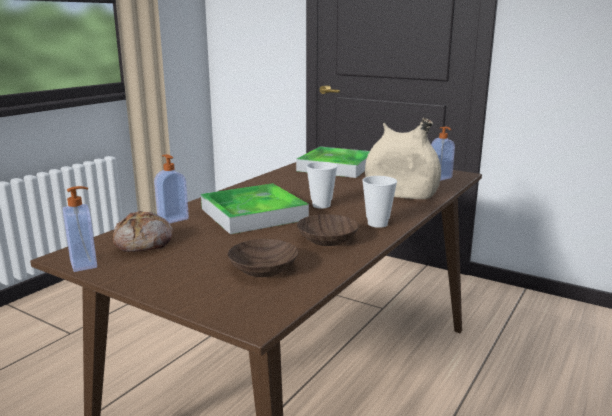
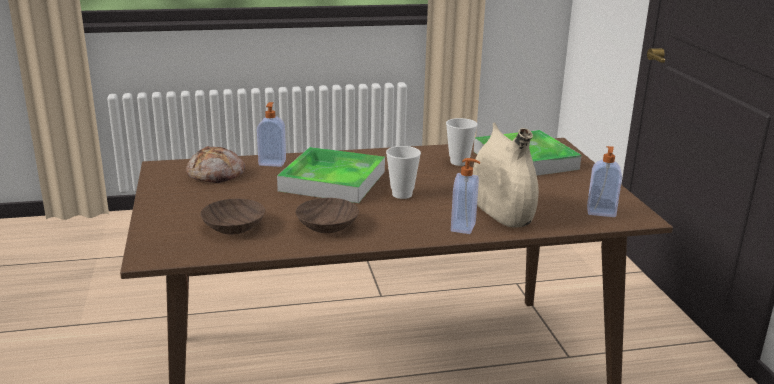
camera: 45 degrees right, 5 degrees up
(85, 264) = (158, 176): soap dispenser -> soap dispenser (464, 227)
(377, 224) = (400, 230): cup -> cup (459, 162)

